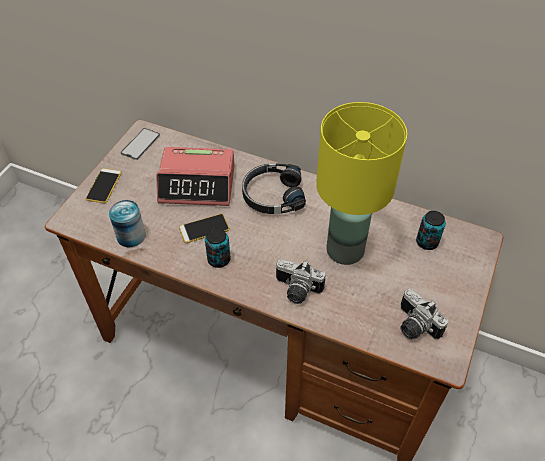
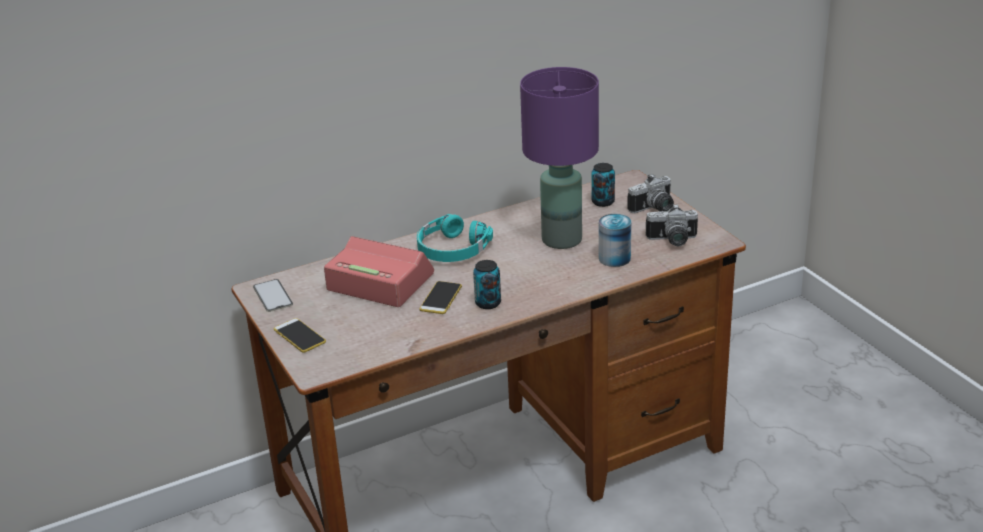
camera: 50 degrees left, 20 degrees down
(131, 236) = (392, 341): can -> can (614, 258)
(198, 184) = (379, 282): alarm clock -> alarm clock turned 105 degrees counterclockwise
(272, 195) = (452, 249): black headphones -> turquoise headphones
(296, 291) = (573, 278): camera -> camera (654, 209)
(345, 249) = (561, 239): yellow table lamp -> purple table lamp

